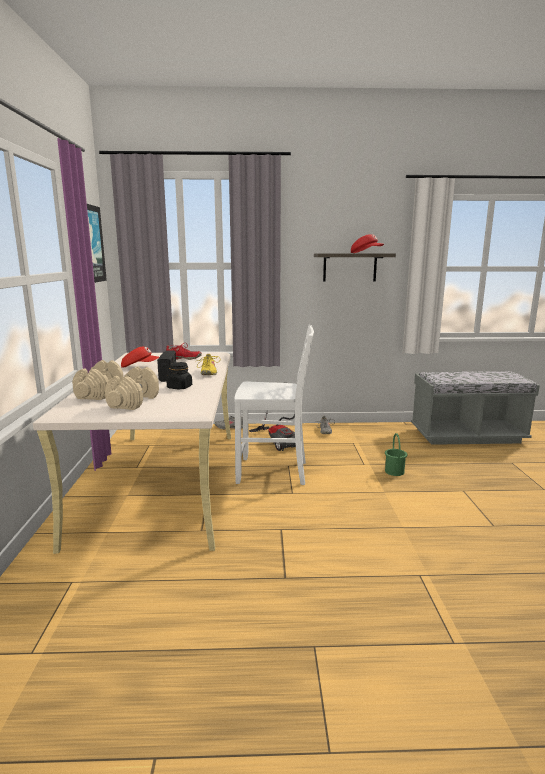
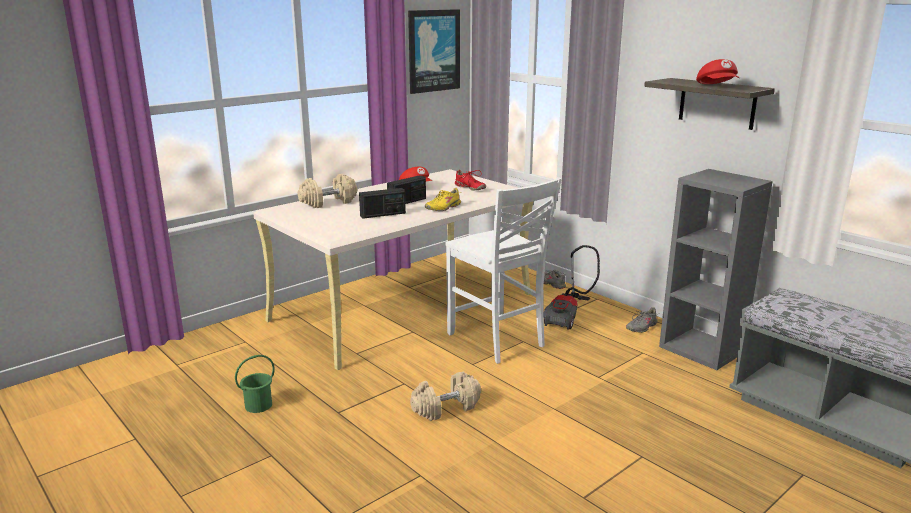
camera: 50 degrees right, 5 degrees up
(133, 402) = (325, 216): beige dumbbell -> beige dumbbell (446, 407)
(179, 387) = (383, 214): black jar -> radio
(370, 429) = (702, 349): none -> grey bookcase
(394, 471) = (612, 399): green bucket -> green bucket (258, 405)

